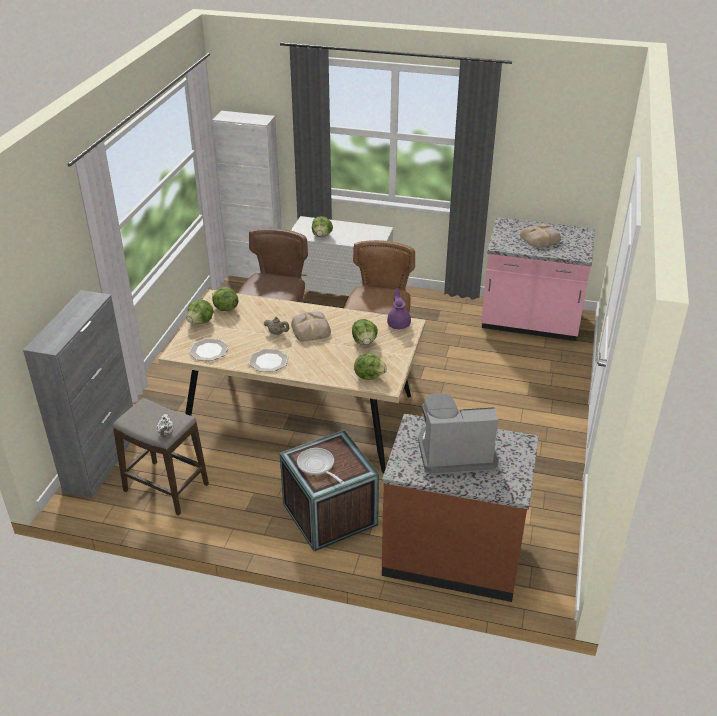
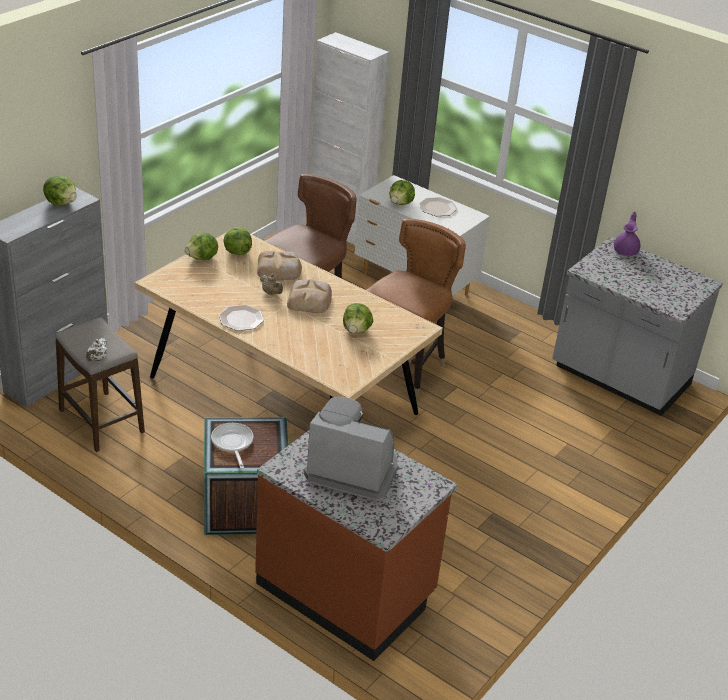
camera: 20 degrees right, 0 degrees up
(209, 350) = (189, 289): plate -> plate (437, 207)
(369, 376) = (334, 367): lettuce -> lettuce (61, 202)
(399, 324) = (409, 323): purple teapot -> purple teapot (626, 250)
(530, 323) = (619, 378): pink counter -> grey counter
(541, 239) = (643, 276): bread -> bread (279, 269)

